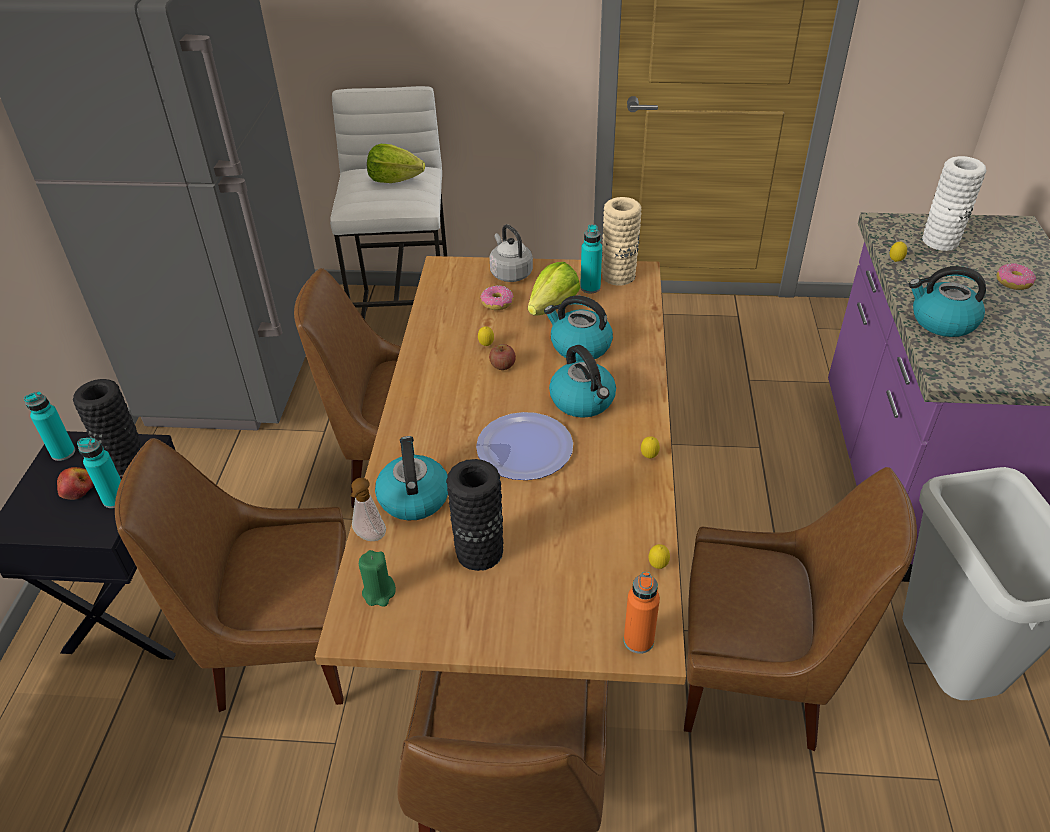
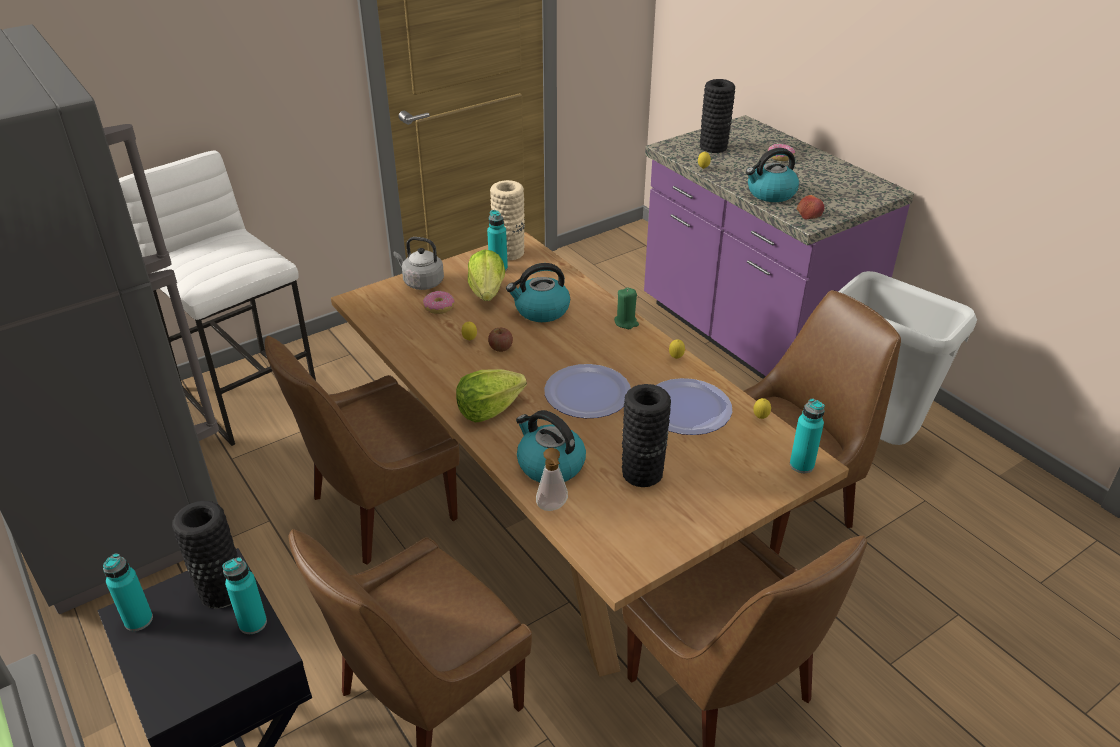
camera: 40 degrees left, 5 degrees down
(77, 489) = (199, 638): apple -> apple (809, 213)
(379, 592) = (607, 537): green candle -> green candle (626, 322)
(394, 179) = (223, 248): lettuce -> lettuce (489, 410)
(583, 401) = (589, 344): kettle -> none
(596, 514) = (687, 408): none -> plate
(638, 640) = (801, 465): orange bottle -> turquoise bottle
(940, 241) = (713, 147): white vase -> black vase

